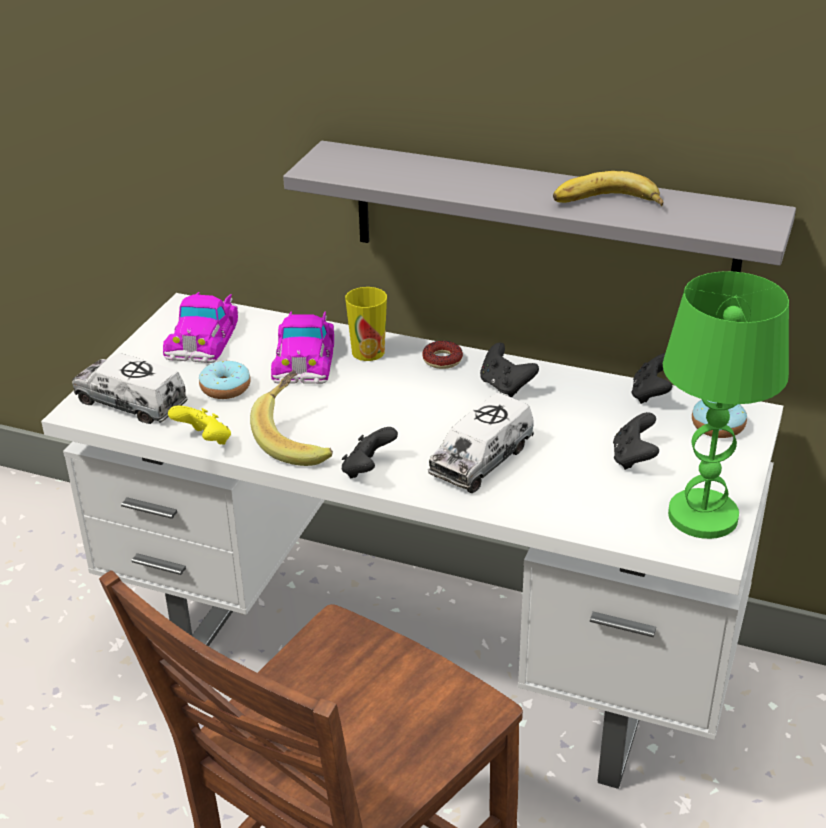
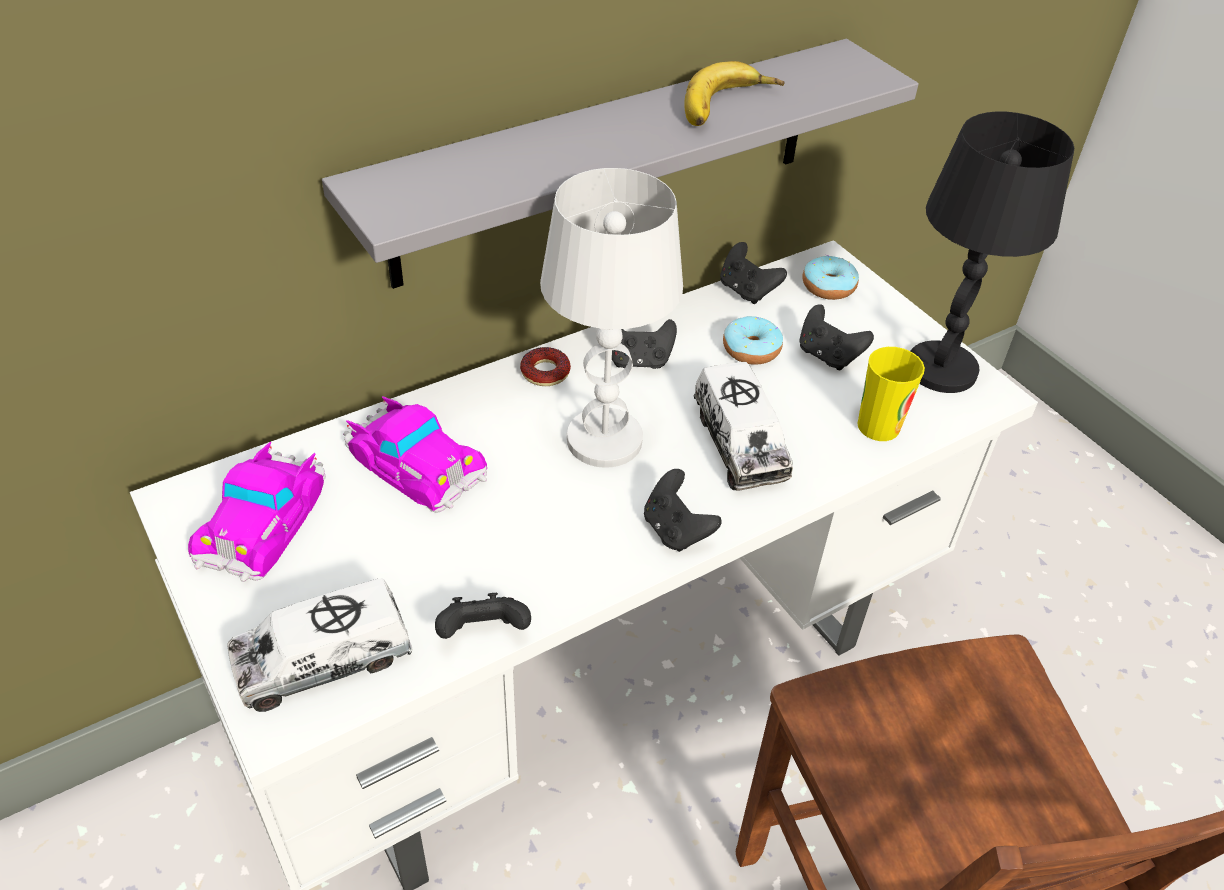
camera: 55 degrees left, 10 degrees up
(203, 336) = (263, 519): toy car -> toy car turned 60 degrees clockwise
(205, 441) = (483, 633): yellow game controller -> black game controller
(225, 388) = (397, 558): donut -> donut (751, 349)
(298, 439) = (565, 552): banana -> none
(368, 352) = (467, 412): cup -> cup (878, 426)
(412, 408) = (605, 439): none -> white table lamp
(702, 516) = (941, 370): green table lamp -> black table lamp

